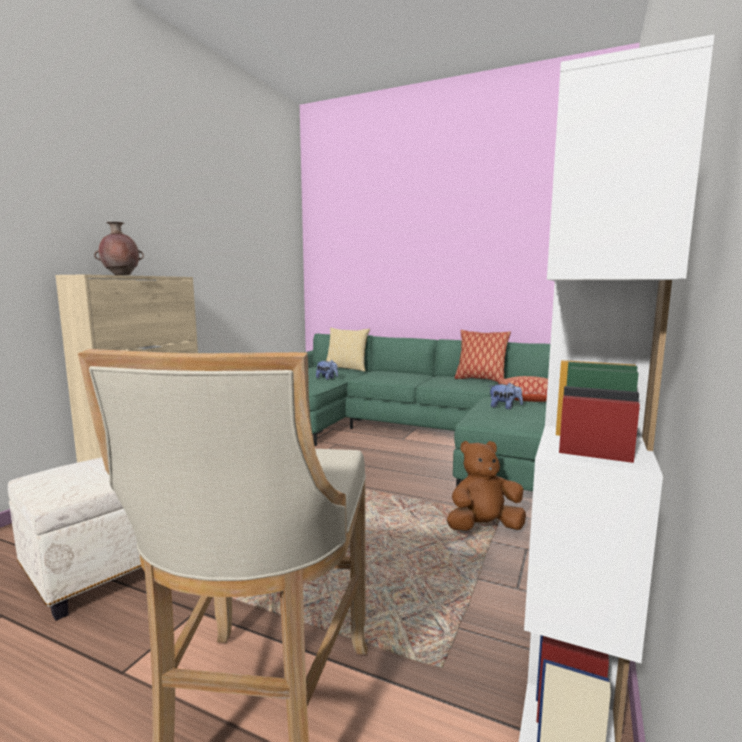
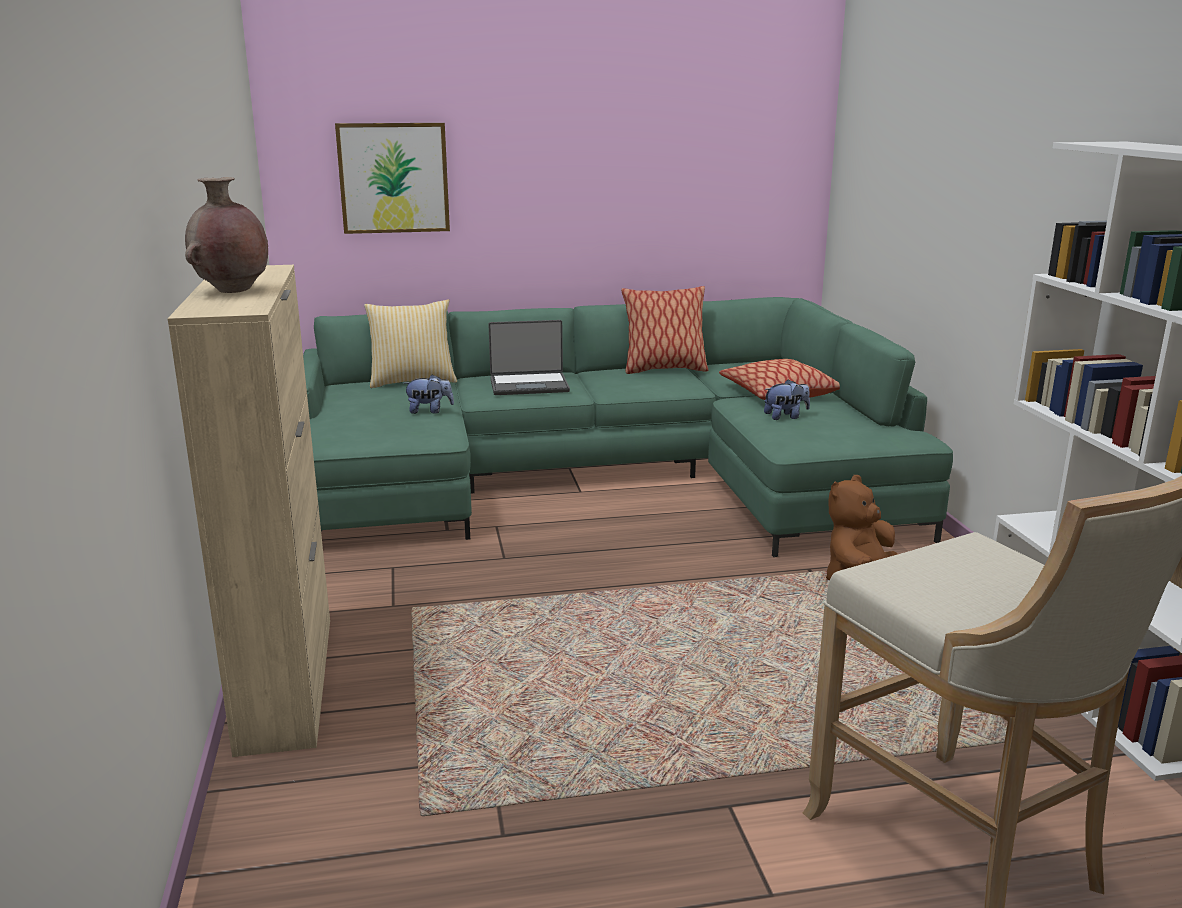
camera: 35 degrees left, 10 degrees up
(95, 575) = (521, 834): white ottoman -> none
(357, 268) = (393, 178): none -> picture
(394, 376) = (529, 385): none -> laptop

